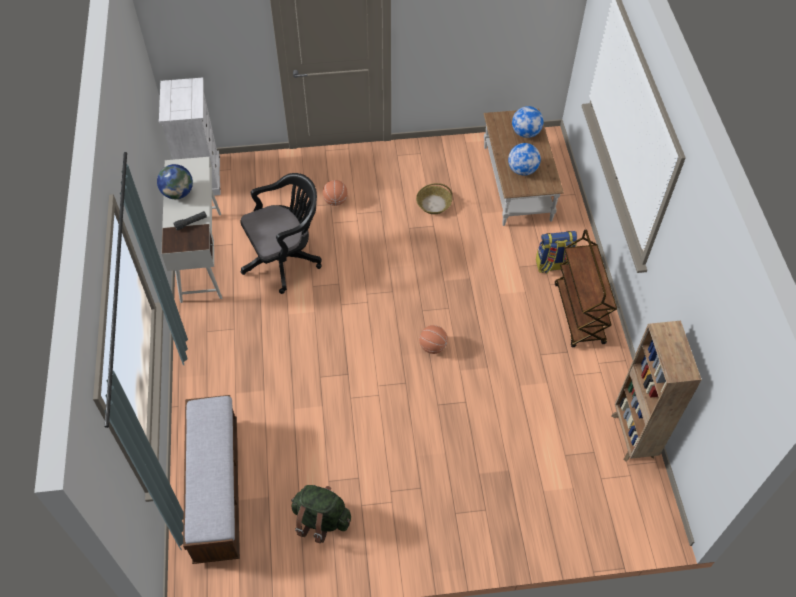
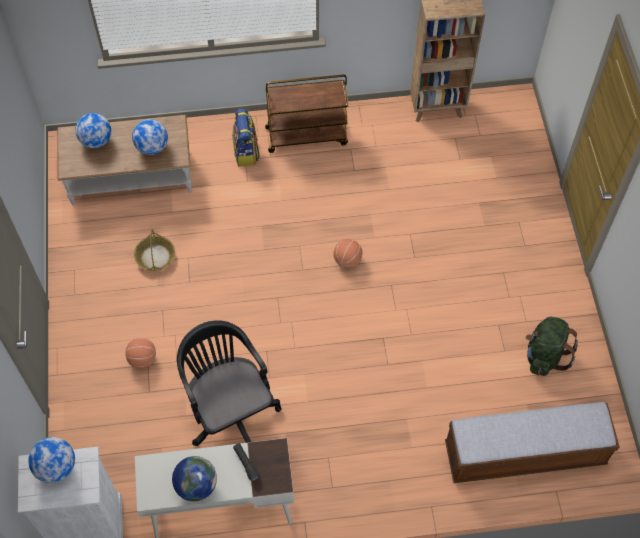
camera: 90 degrees left, 5 degrees up
(190, 97) = (56, 467): none -> globe

